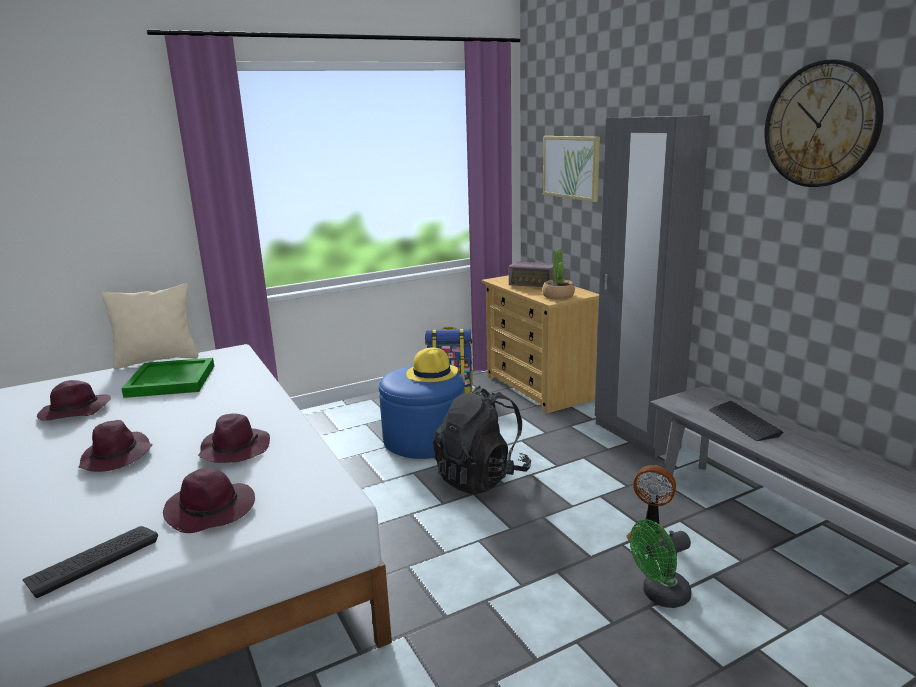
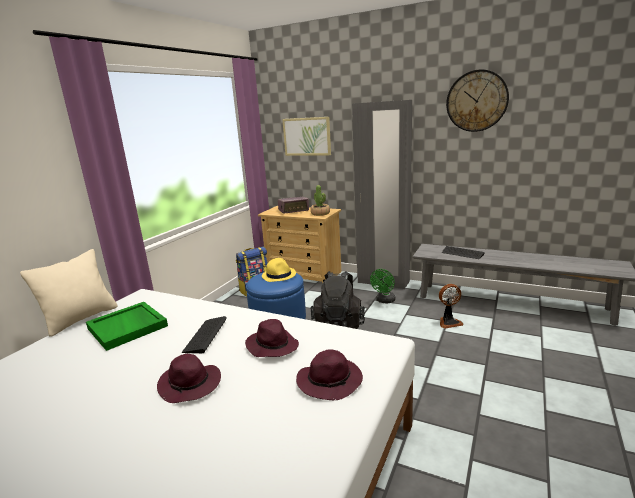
camera: 35 degrees left, 0 degrees up
(74, 412) = (78, 375): purple hat -> none
(93, 560) = (314, 443): keyboard -> keyboard (205, 336)
(660, 596) = (486, 345): green fan -> green fan (384, 301)

